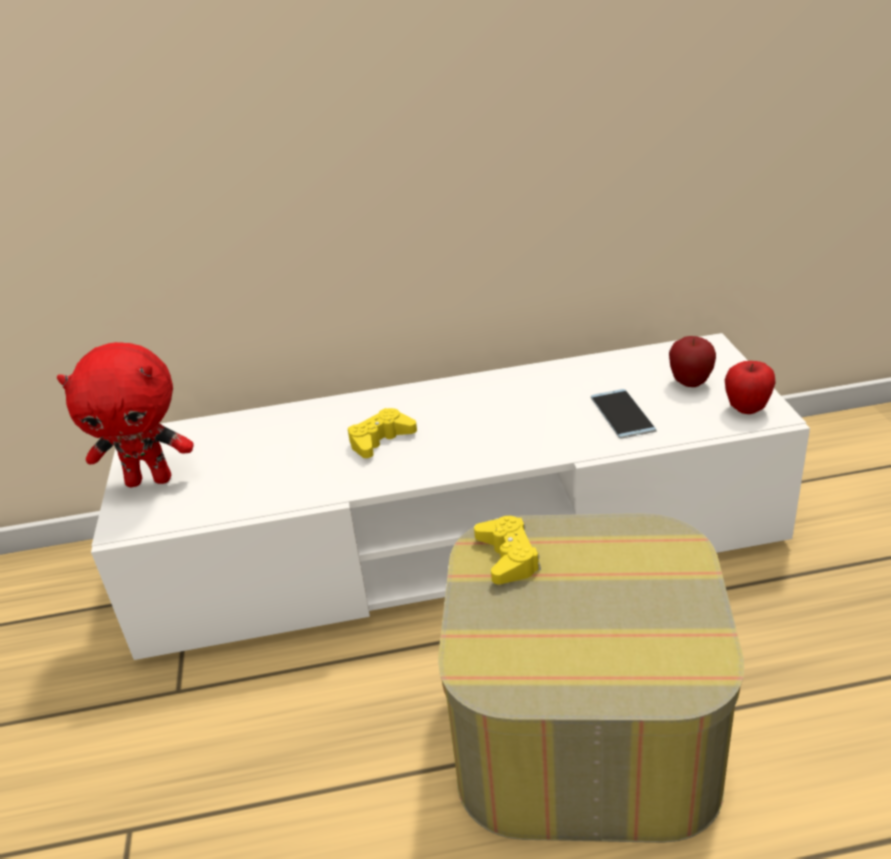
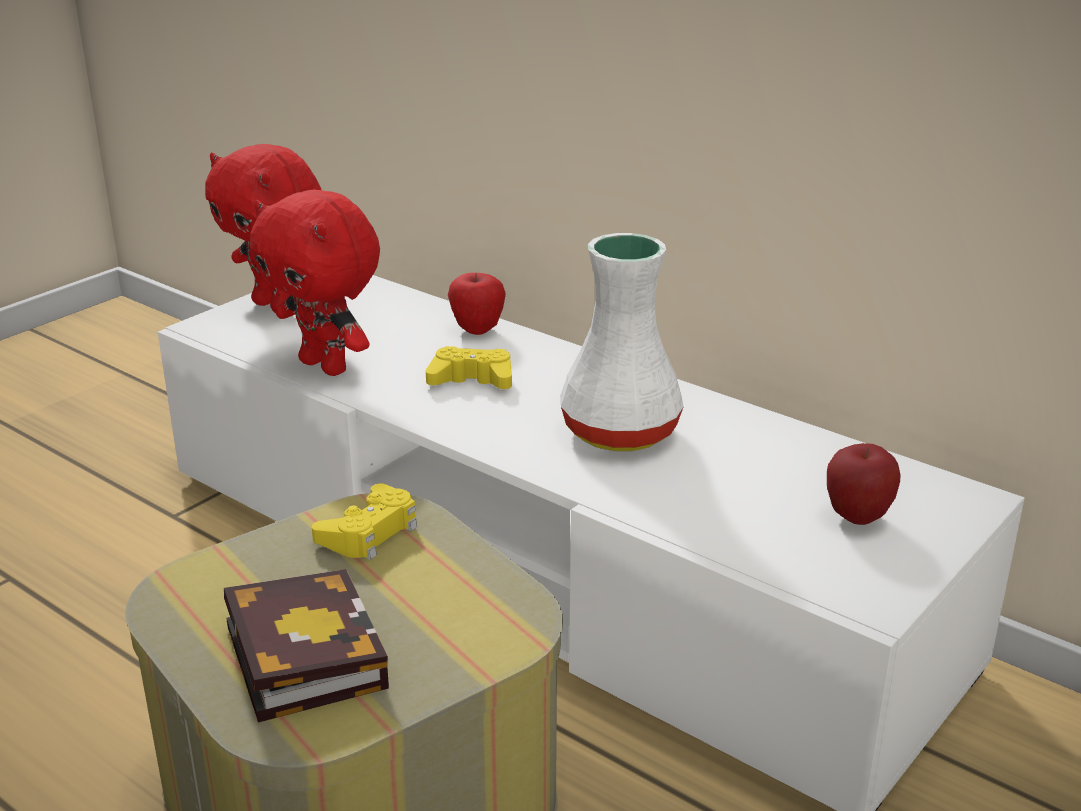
camera: 45 degrees right, 5 degrees down
(274, 491) = (326, 366): none -> red plush toy
(517, 416) = (619, 433): none -> white vase
(617, 641) = (300, 653): none -> book
(622, 414) = (717, 496): phone -> none
(746, 409) = (859, 580): apple -> apple (477, 329)

